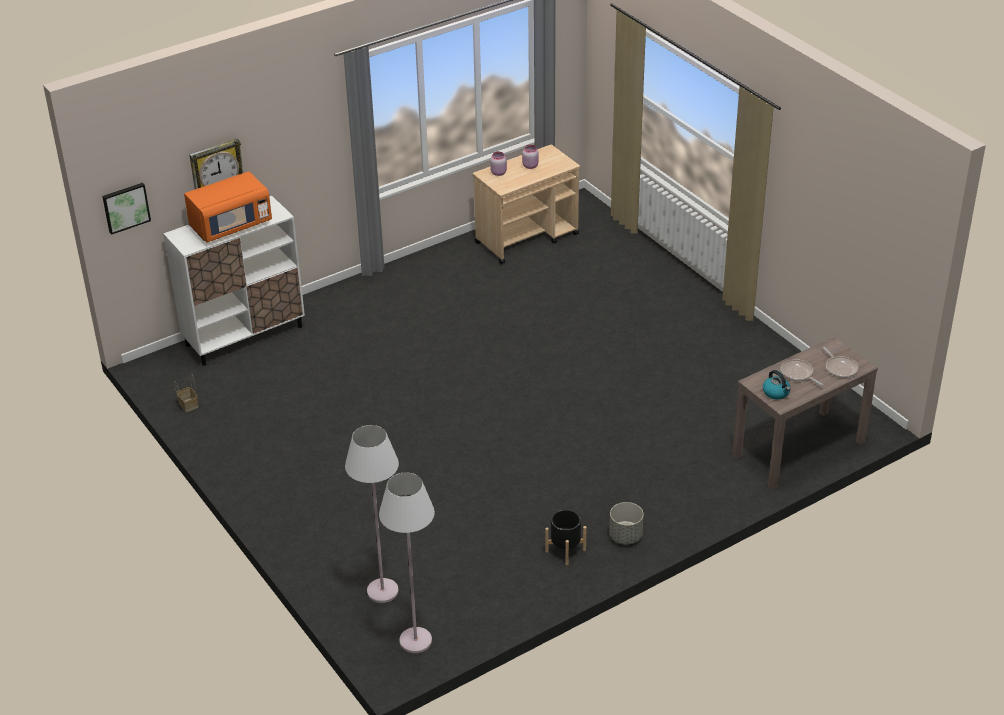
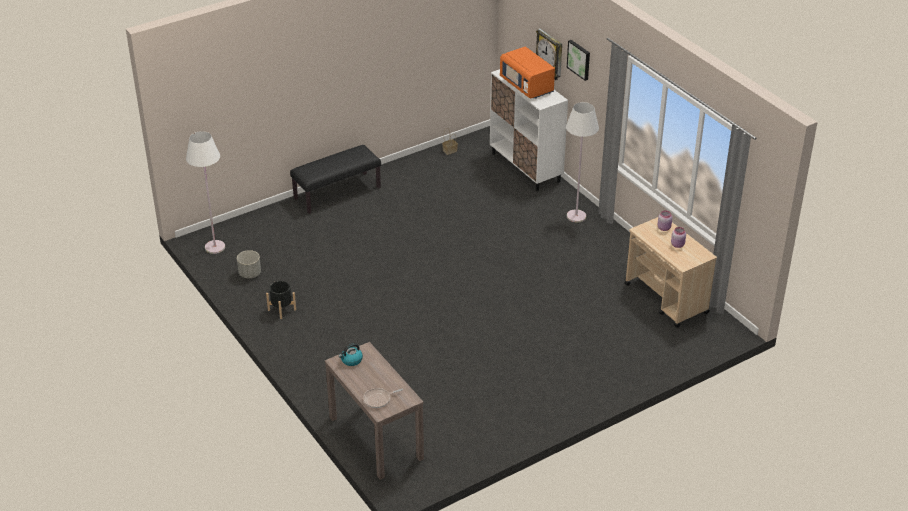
camera: 90 degrees right, 0 degrees up
(125, 207) = (510, 28): picture -> picture (579, 59)
(282, 514) = (337, 193): none -> black bench
(382, 591) = (260, 234): white floor lamp -> white floor lamp (576, 216)
(625, 536) = (290, 338): grey planter -> grey planter (249, 274)
(798, 374) = (373, 374): frying pan -> none

